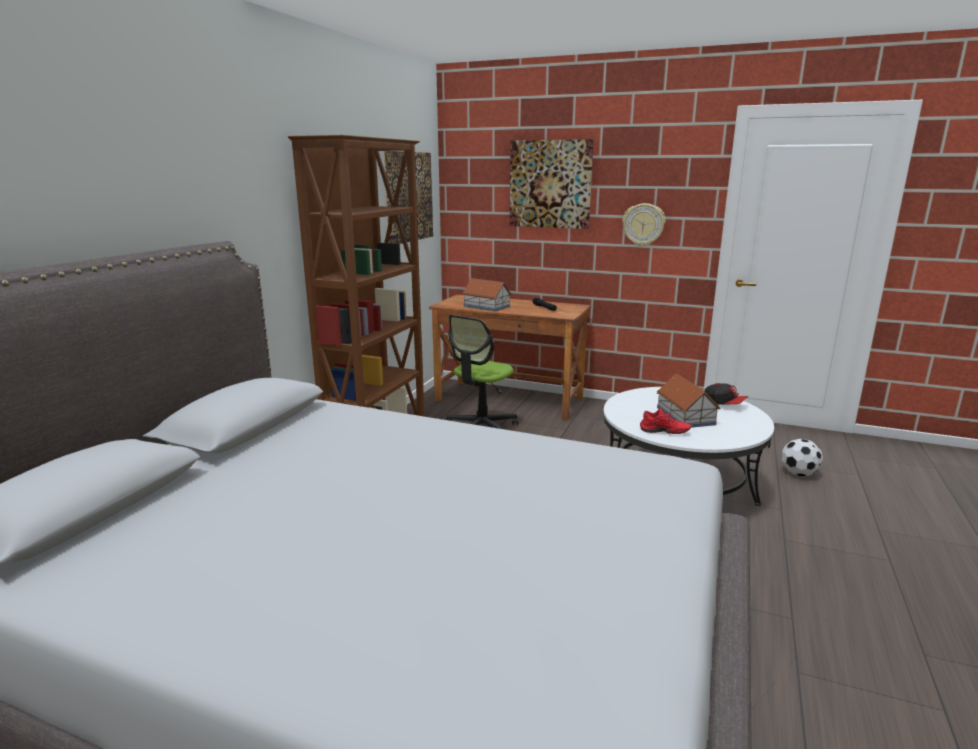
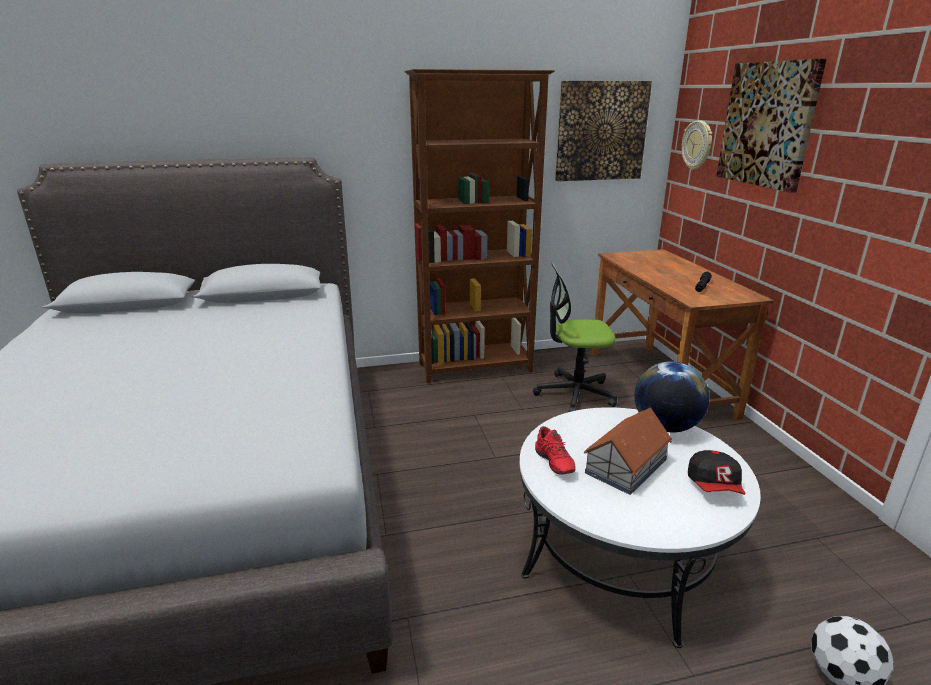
camera: 55 degrees right, 5 degrees up
(486, 306) = (648, 267): toy house -> none
(643, 225) = (863, 197): wall clock -> wall clock (697, 145)
(652, 392) = (666, 427): none -> globe

